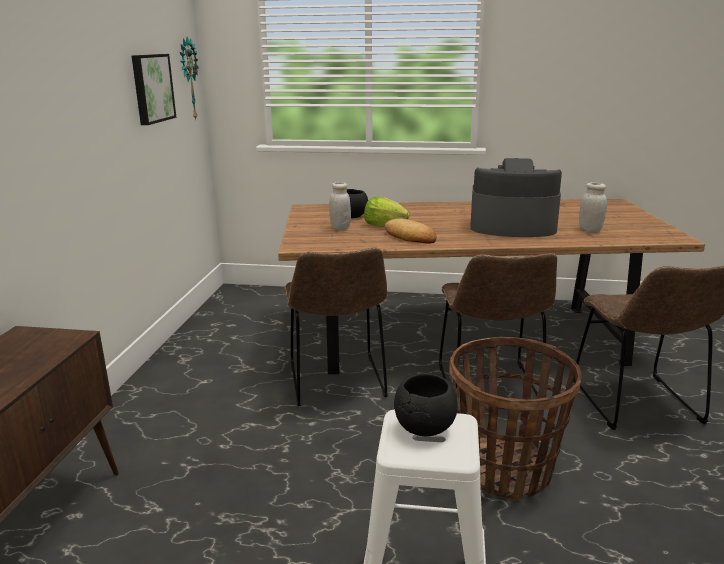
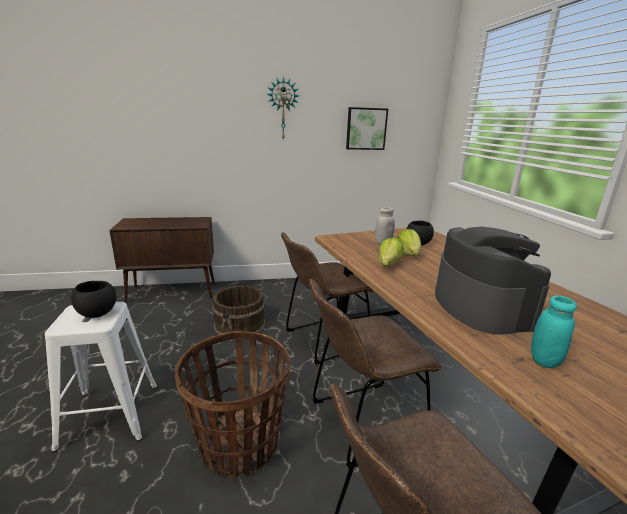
camera: 70 degrees right, 0 degrees up
(188, 79) = (417, 128): wall clock -> wall clock (283, 109)
(247, 447) = (240, 325): none -> brown bucket
(409, 236) = (388, 265): bread -> lettuce
(590, 230) = (544, 360): white jar -> turquoise jar

